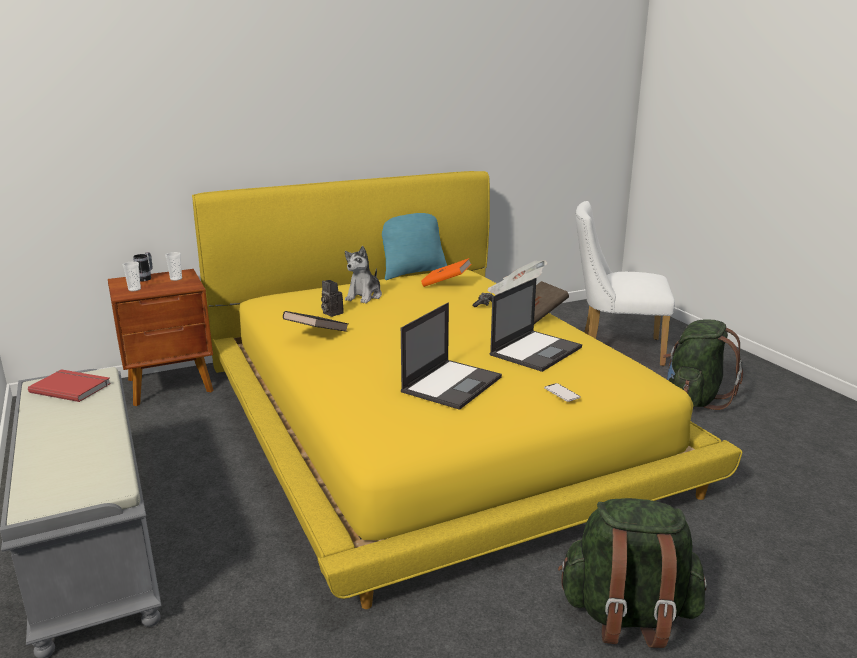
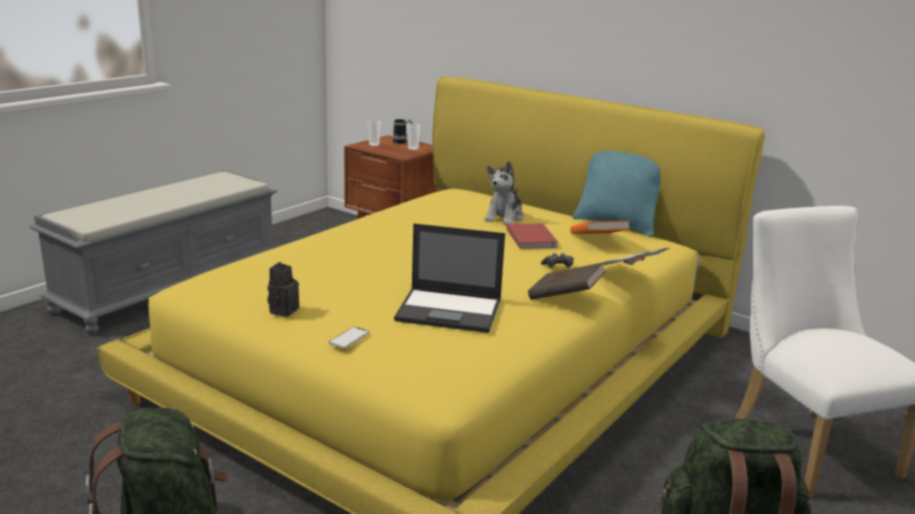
camera: 60 degrees right, 0 degrees up
(71, 387) = (223, 182): red book -> red book (533, 238)
(316, 334) = (384, 220): black book -> none
(331, 313) = (442, 214): camera -> camera (283, 310)
(364, 296) = (504, 217): plush toy -> plush toy turned 60 degrees counterclockwise
(452, 384) = (324, 286): laptop -> none

